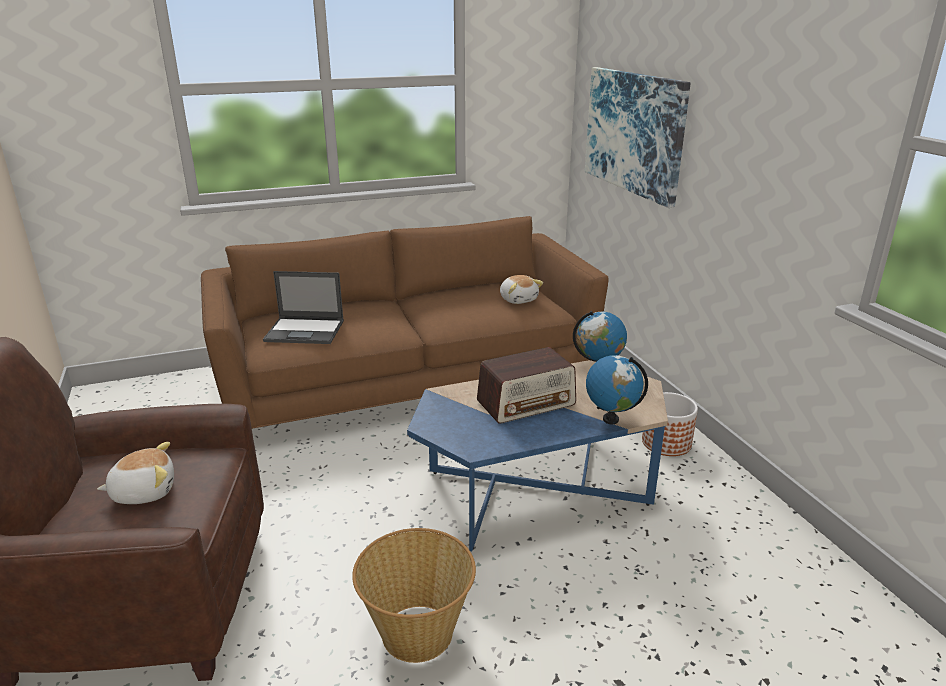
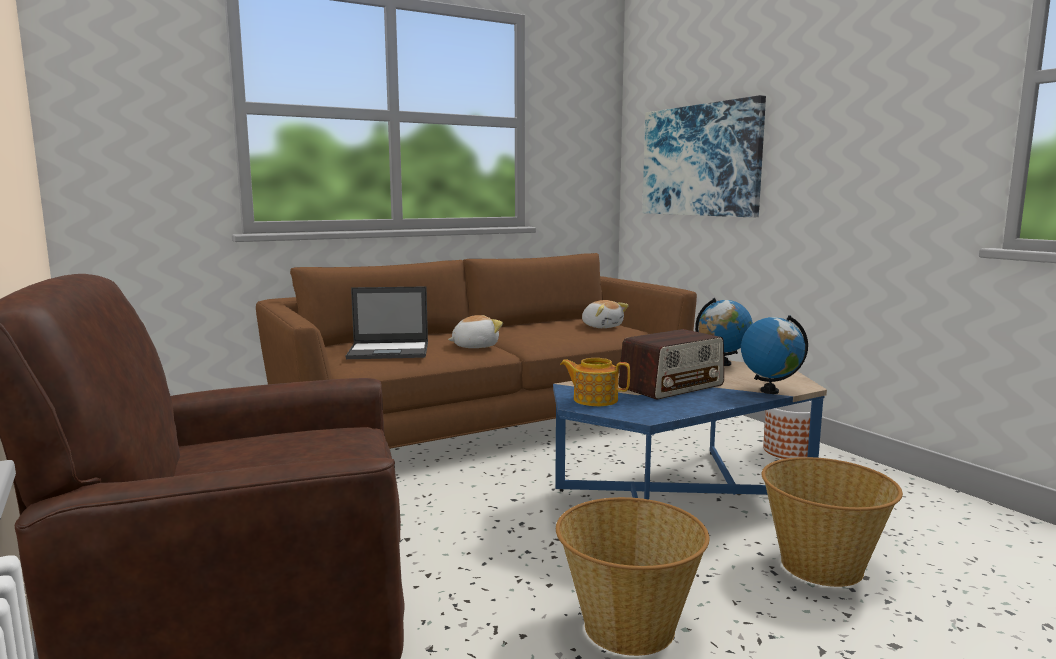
camera: 10 degrees left, 15 degrees down
(144, 491) = (278, 459): plush toy -> plush toy (474, 346)
(445, 418) = (594, 399): none -> teapot
(611, 587) = (822, 565): none -> basket

